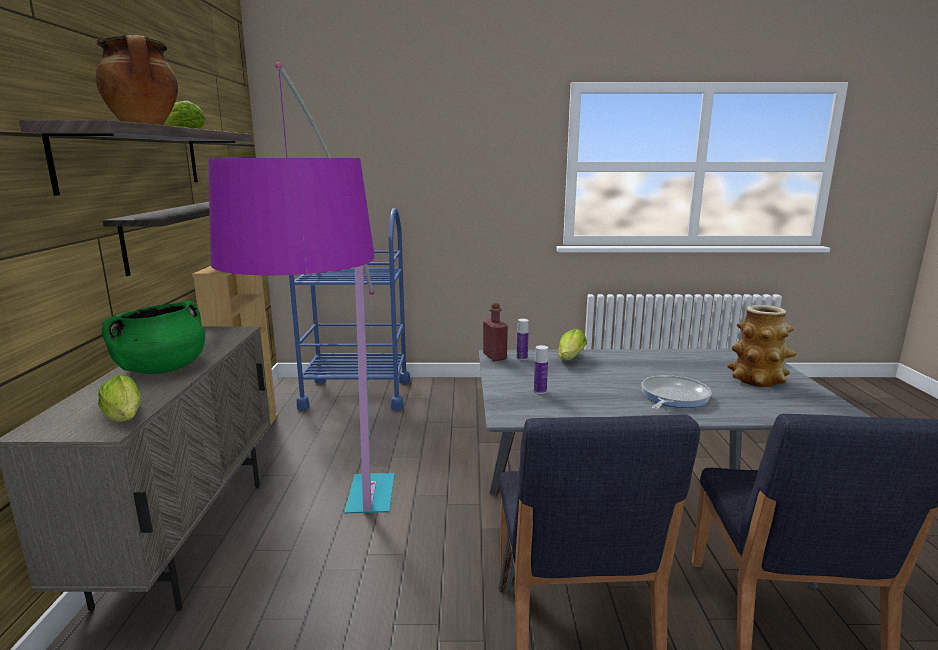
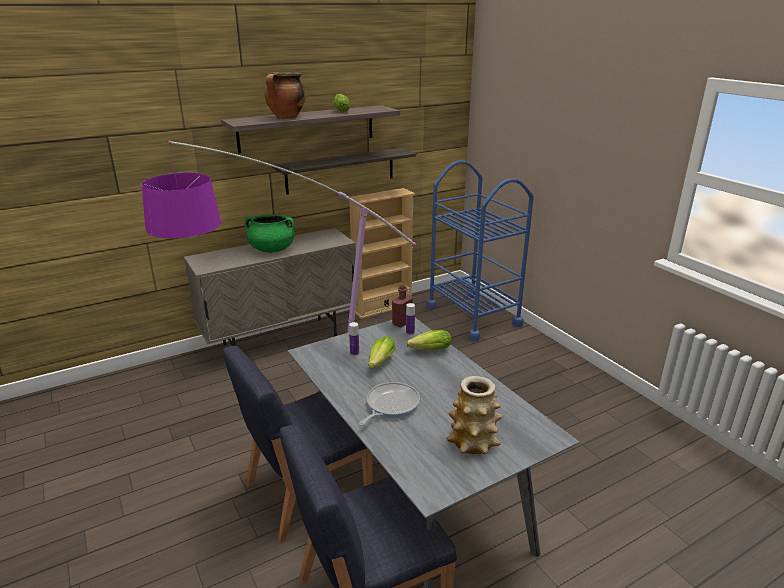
camera: 60 degrees right, 10 degrees up
(125, 418) = (216, 266): lettuce -> lettuce (379, 363)
(672, 397) = (390, 405): frying pan -> frying pan turned 60 degrees counterclockwise

